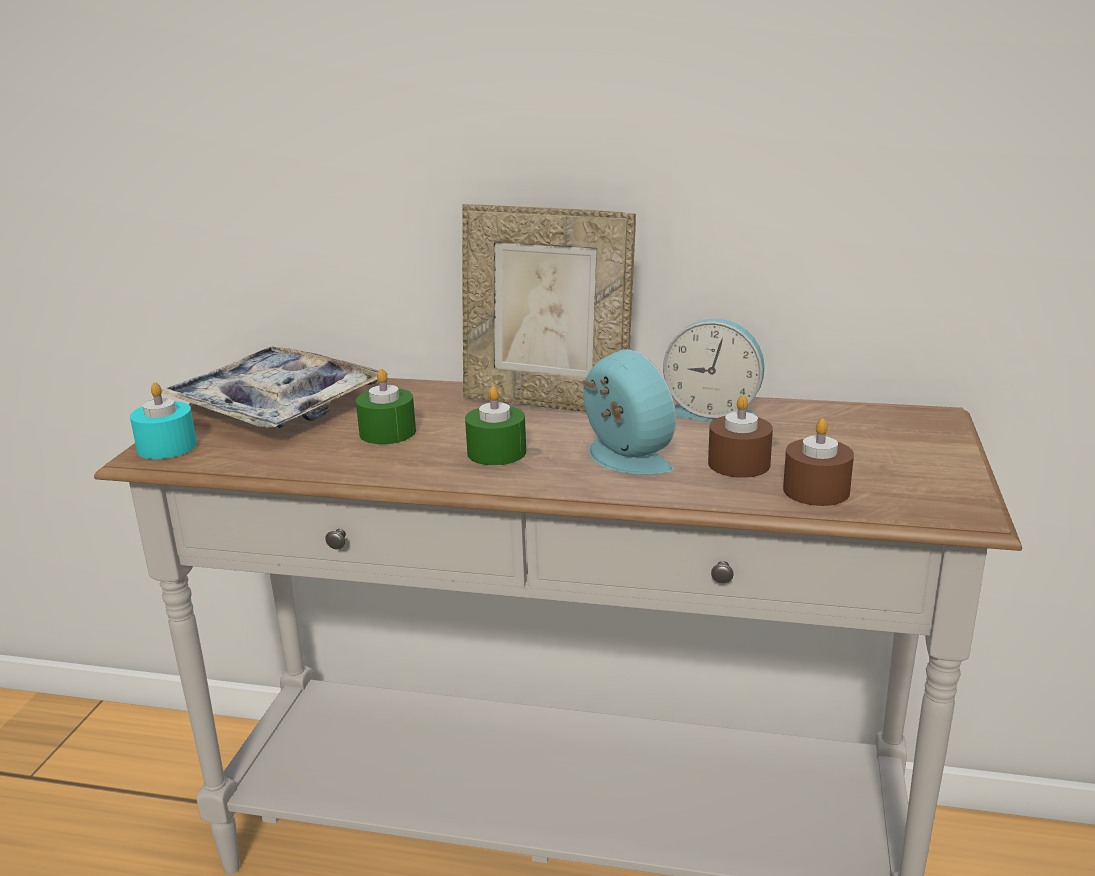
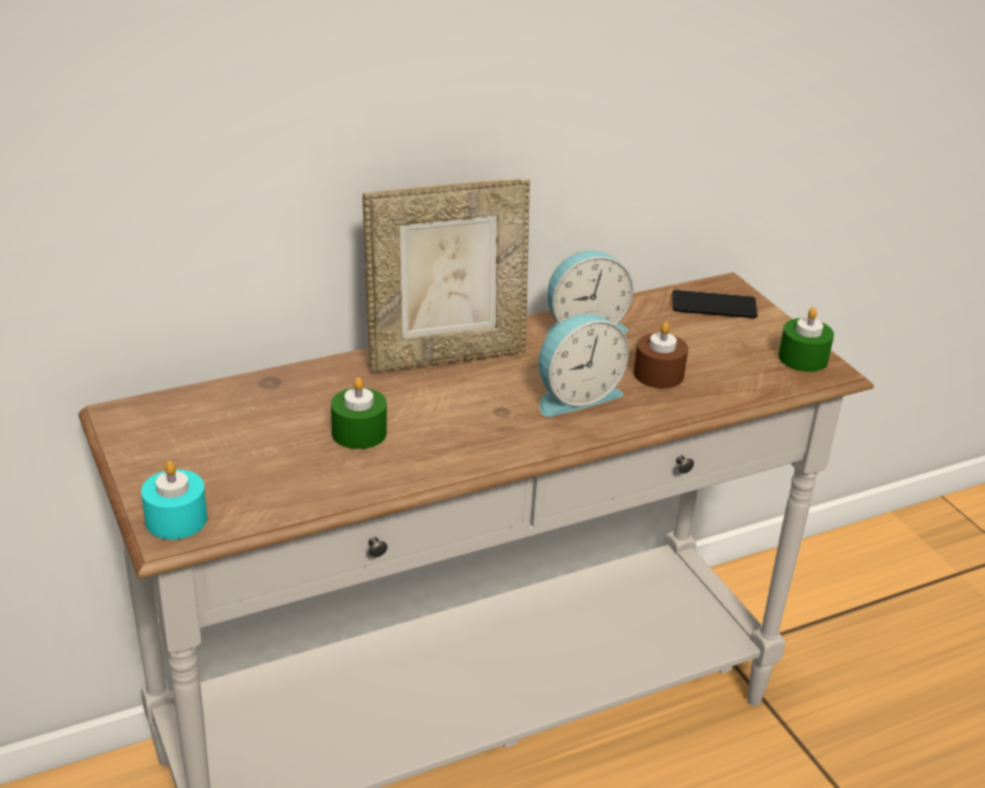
camera: 40 degrees left, 10 degrees up
(277, 406) = (208, 436): tray -> none
(496, 452) = (477, 422): green candle -> green candle (802, 358)
(622, 457) = (575, 395): alarm clock -> alarm clock turned 135 degrees clockwise
(816, 490) = (731, 382): brown candle -> none
(893, 427) = (714, 306): none -> phone

